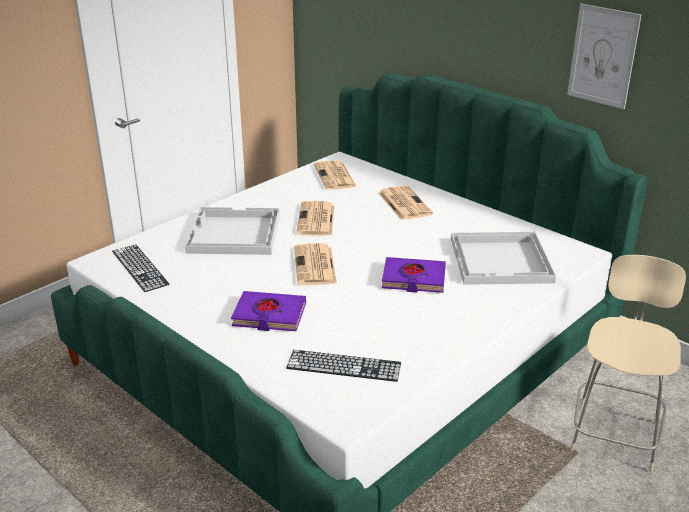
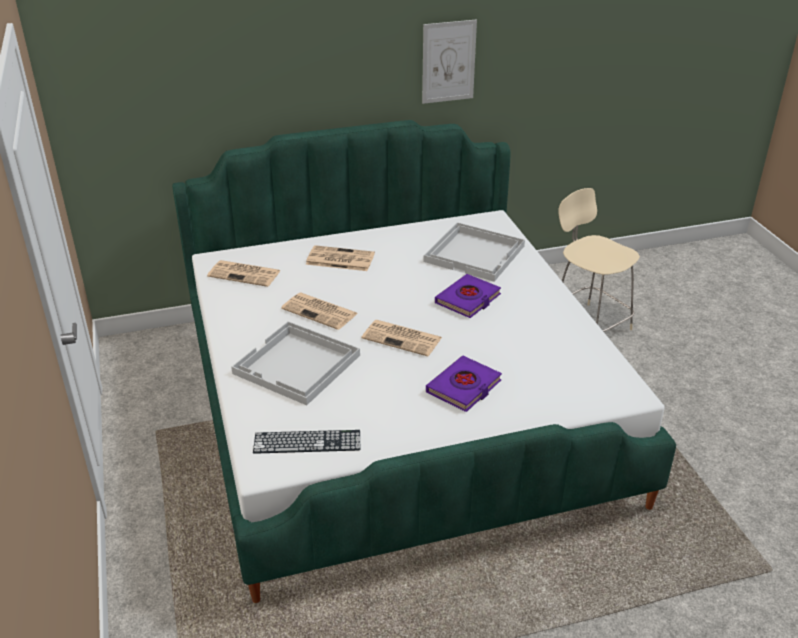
camera: 60 degrees left, 5 degrees up
(344, 366) = (564, 373): keyboard -> none

